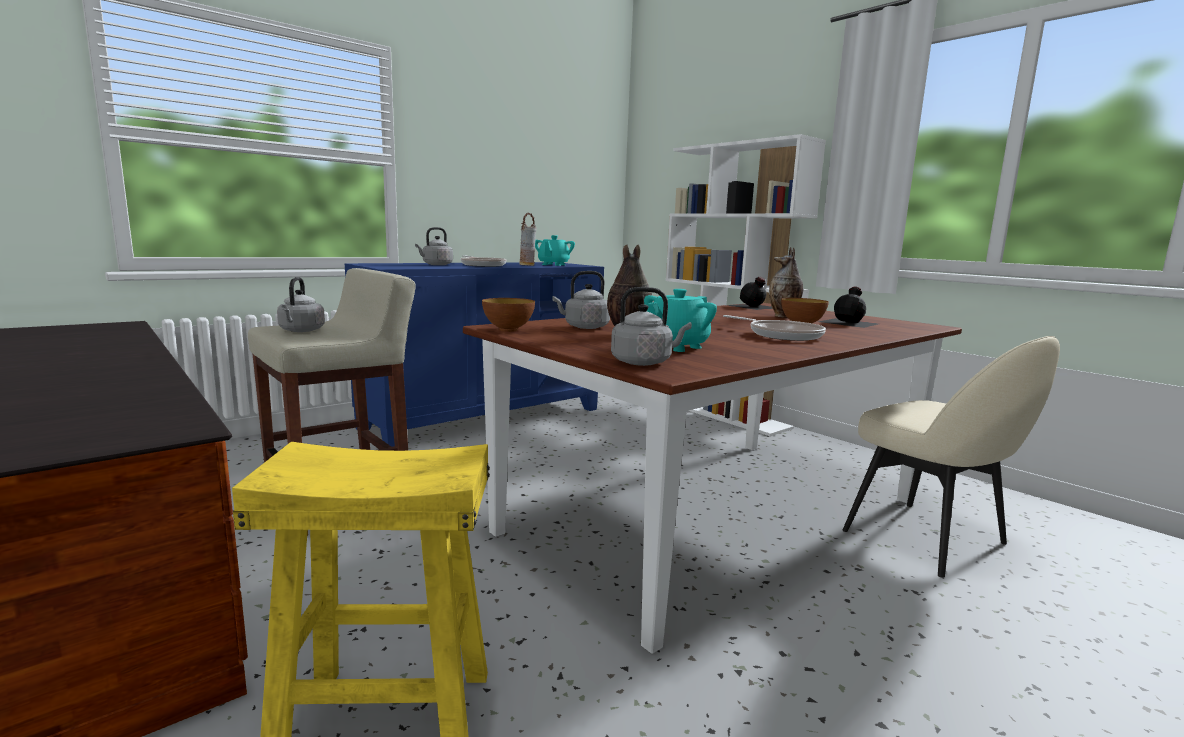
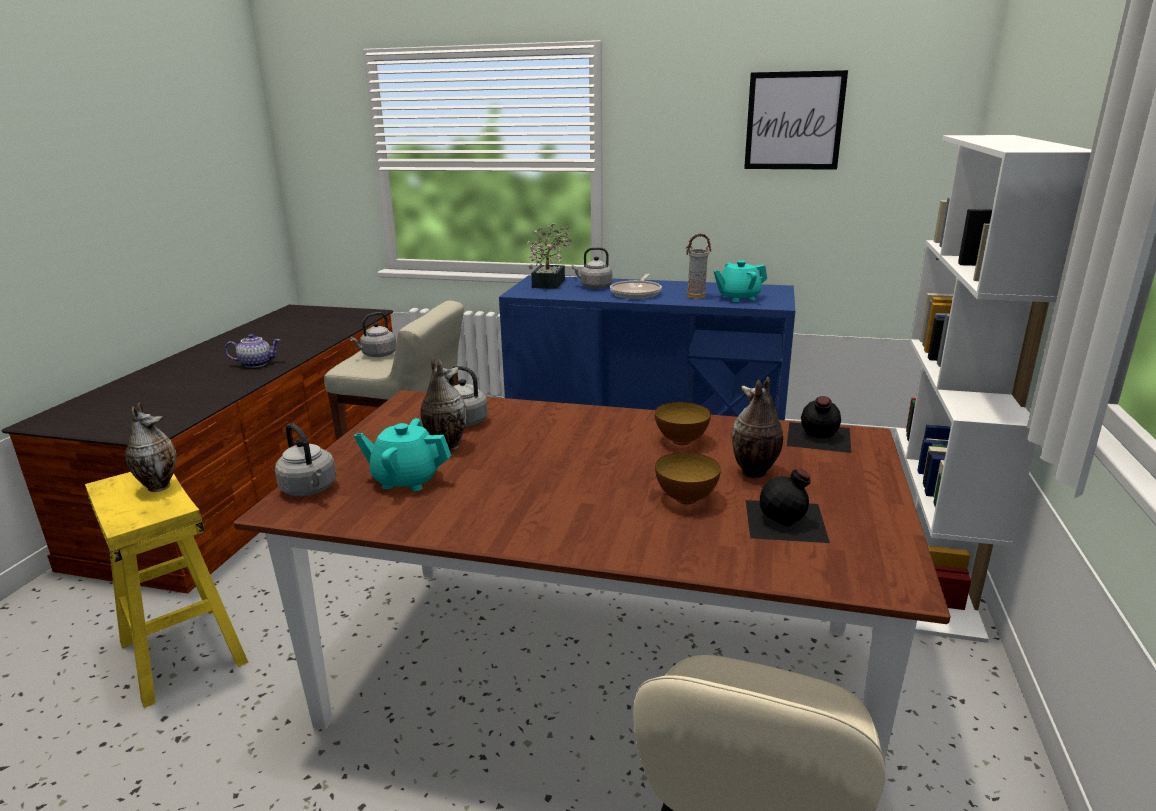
camera: 55 degrees right, 10 degrees up
(102, 367) = (256, 364): none -> teapot
(355, 455) = (159, 485): none -> vase
(387, 264) = (550, 282): none -> potted plant
(508, 330) = (400, 406): bowl -> bowl (681, 441)
(534, 143) = (794, 121): none -> picture
(781, 335) = (569, 505): frying pan -> none

